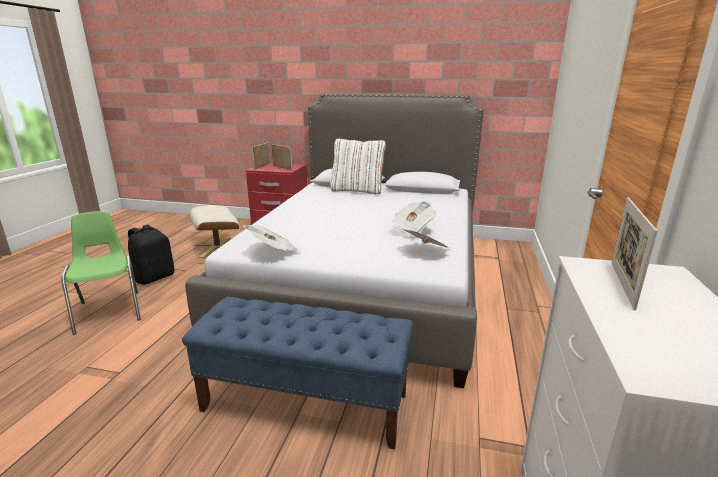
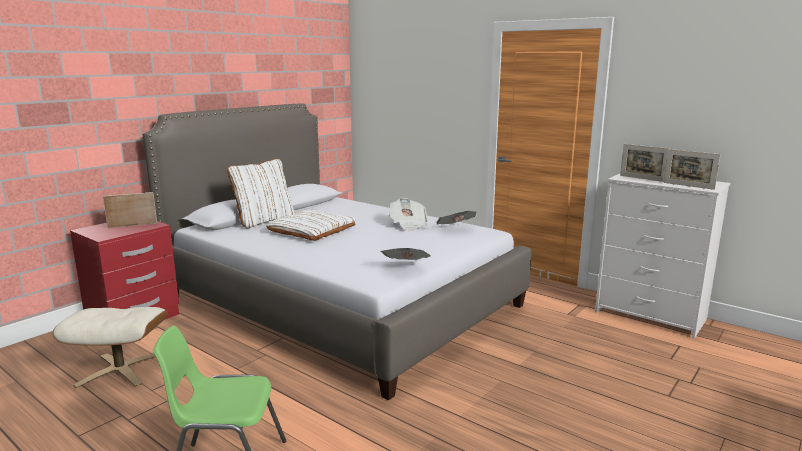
camera: 65 degrees left, 5 degrees down
(154, 277) = (155, 428): black backpack -> none
(262, 166) = (98, 233): picture frame -> picture frame (688, 186)
(306, 402) = (507, 359): blue bench -> none
(348, 206) = (312, 231): none -> white pillow

